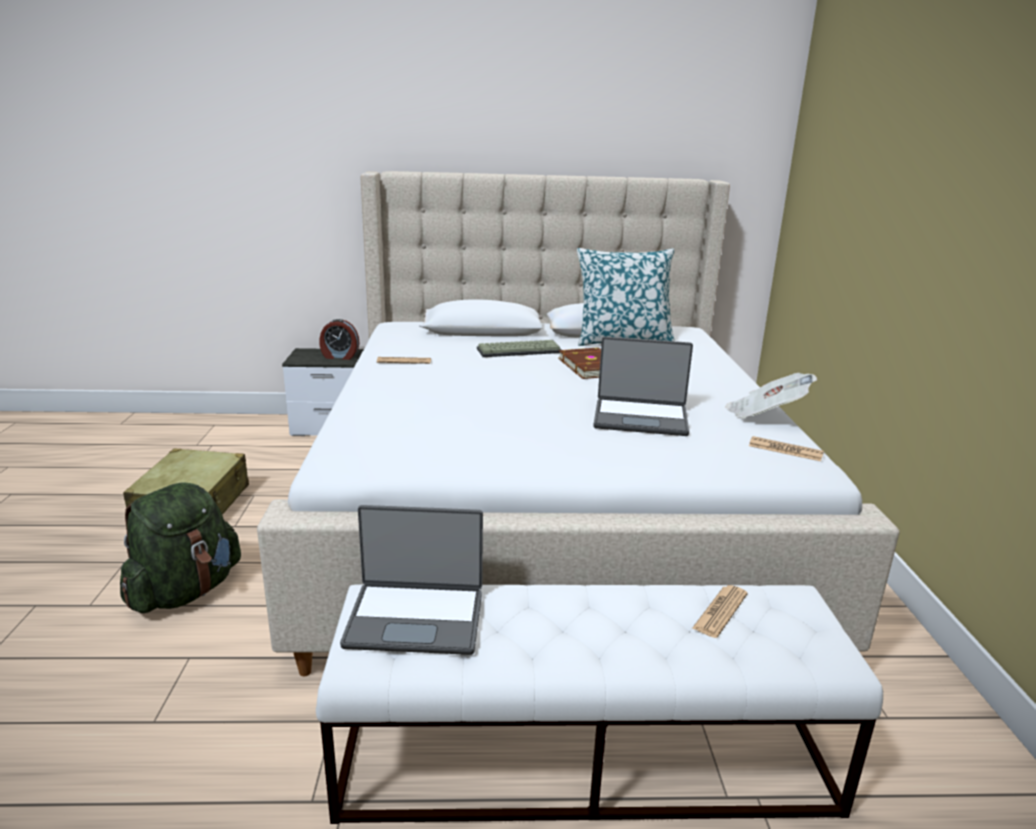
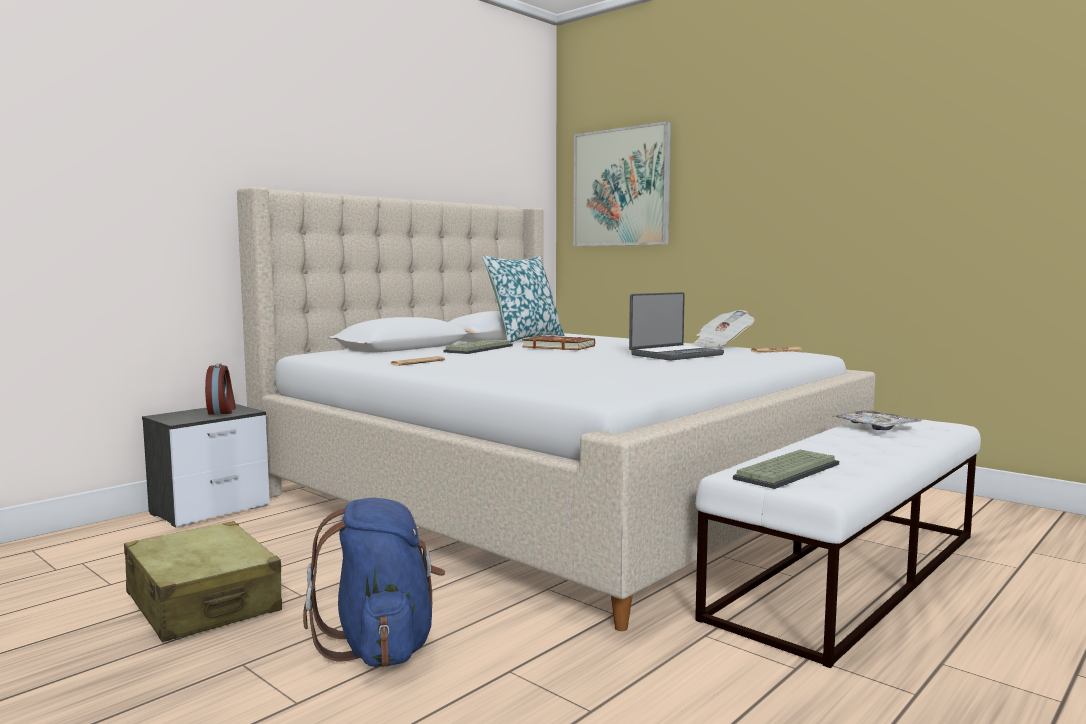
camera: 45 degrees left, 15 degrees down
(186, 591) = (381, 646): green backpack -> blue backpack
(340, 356) = (222, 411): alarm clock -> alarm clock turned 60 degrees counterclockwise
(416, 618) = (786, 471): laptop -> keyboard
(720, 611) = (876, 427): newspaper -> tray
(833, 161) = (621, 187): none -> picture

